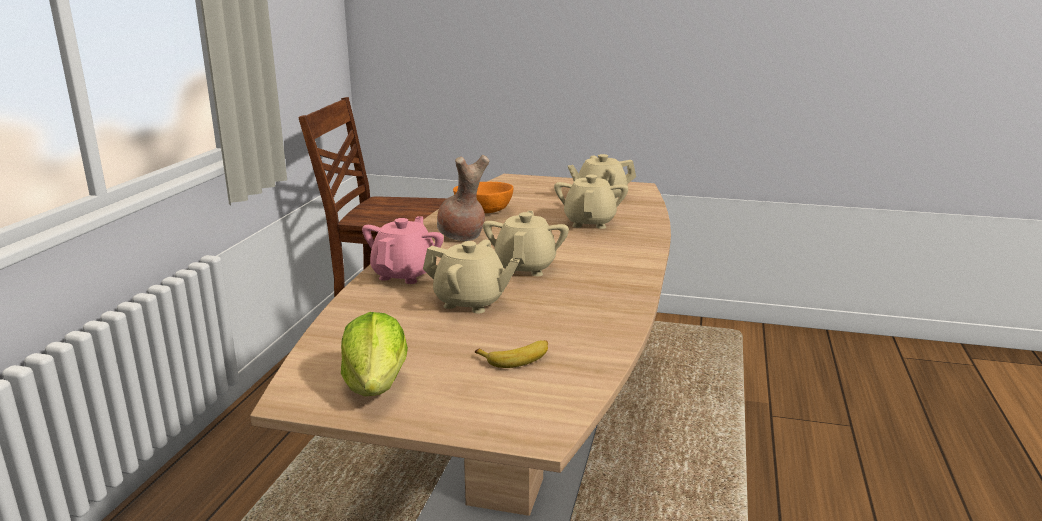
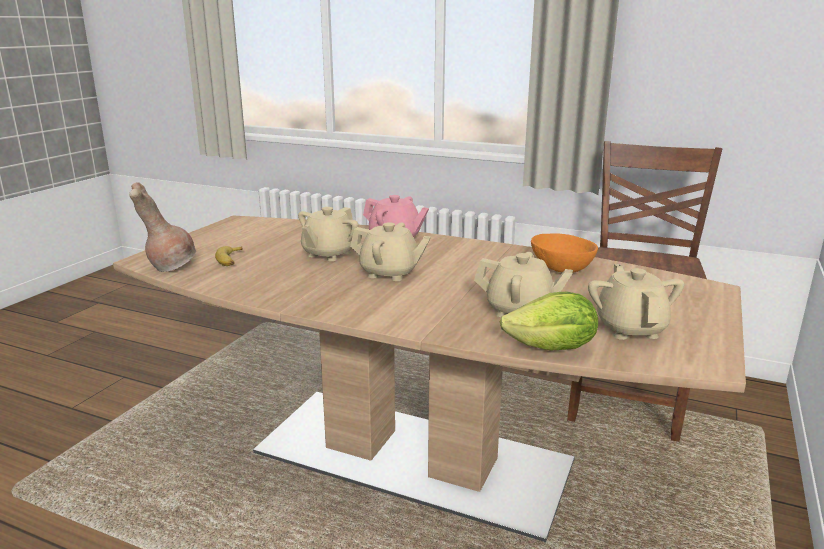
camera: 100 degrees right, 0 degrees up
(376, 385) = (235, 232): lettuce -> lettuce (552, 349)
(461, 237) = (478, 257): brown vase -> brown vase (171, 267)

